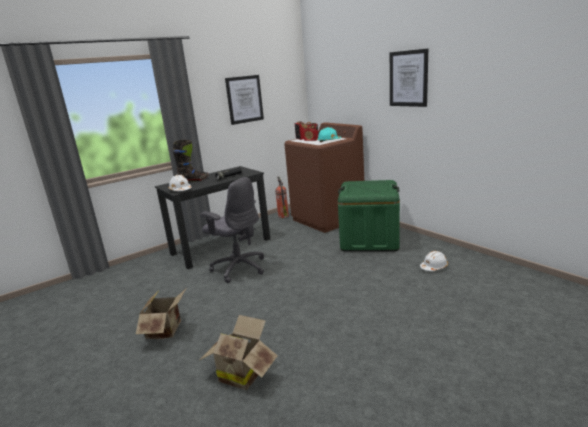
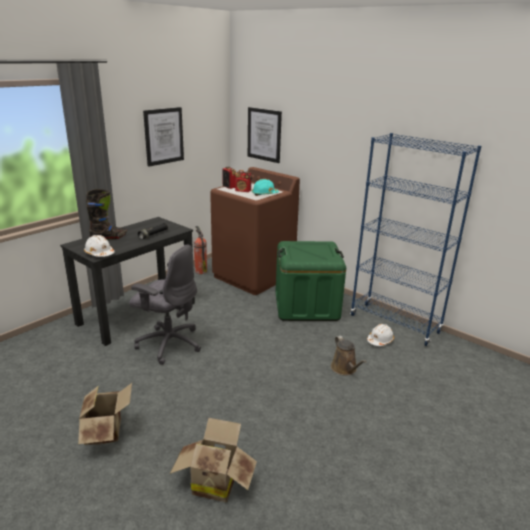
camera: 15 degrees left, 5 degrees up
(391, 289) = (345, 369): none -> brown watering can
(408, 78) = (359, 136): picture -> picture (264, 134)
(453, 254) = (395, 324): none -> blue bookcase

